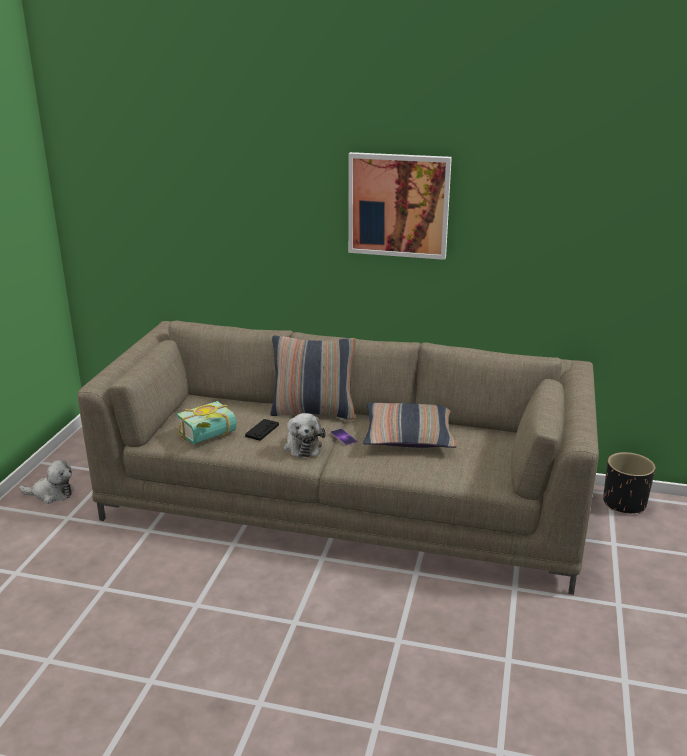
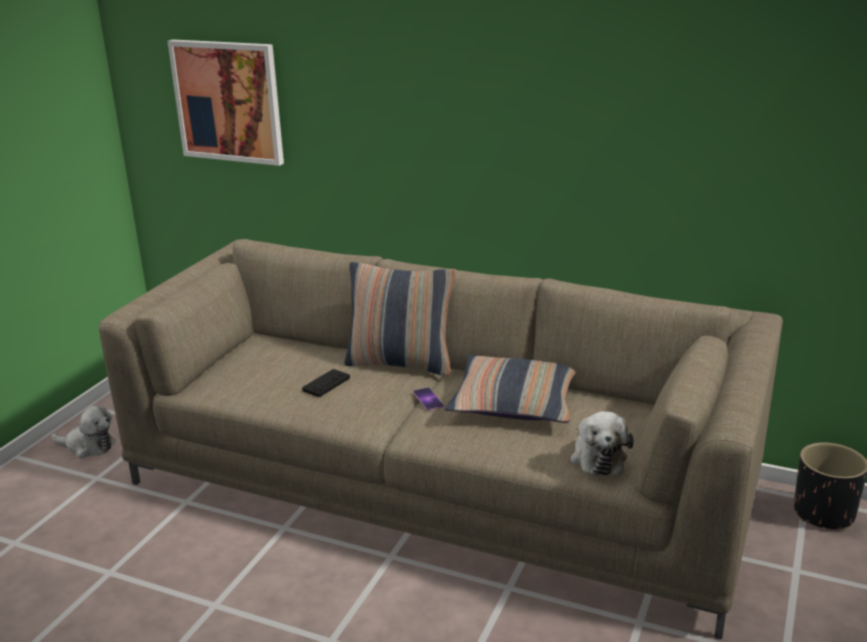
camera: 10 degrees right, 0 degrees up
(210, 436) = (259, 388): book -> none
(302, 446) = (371, 407): plush toy -> plush toy (598, 457)
(398, 205) = (520, 94): picture -> picture (228, 101)

